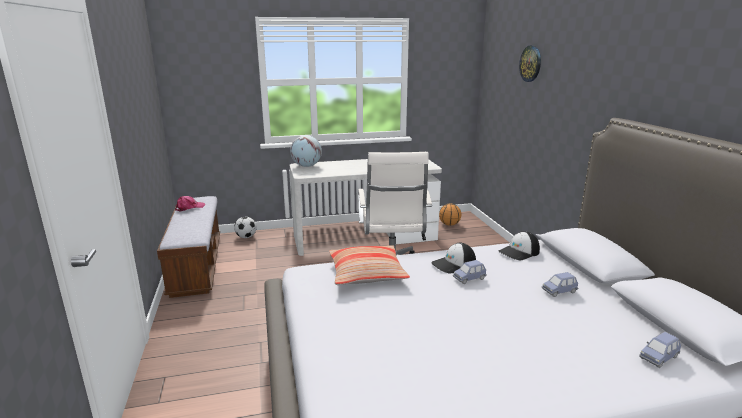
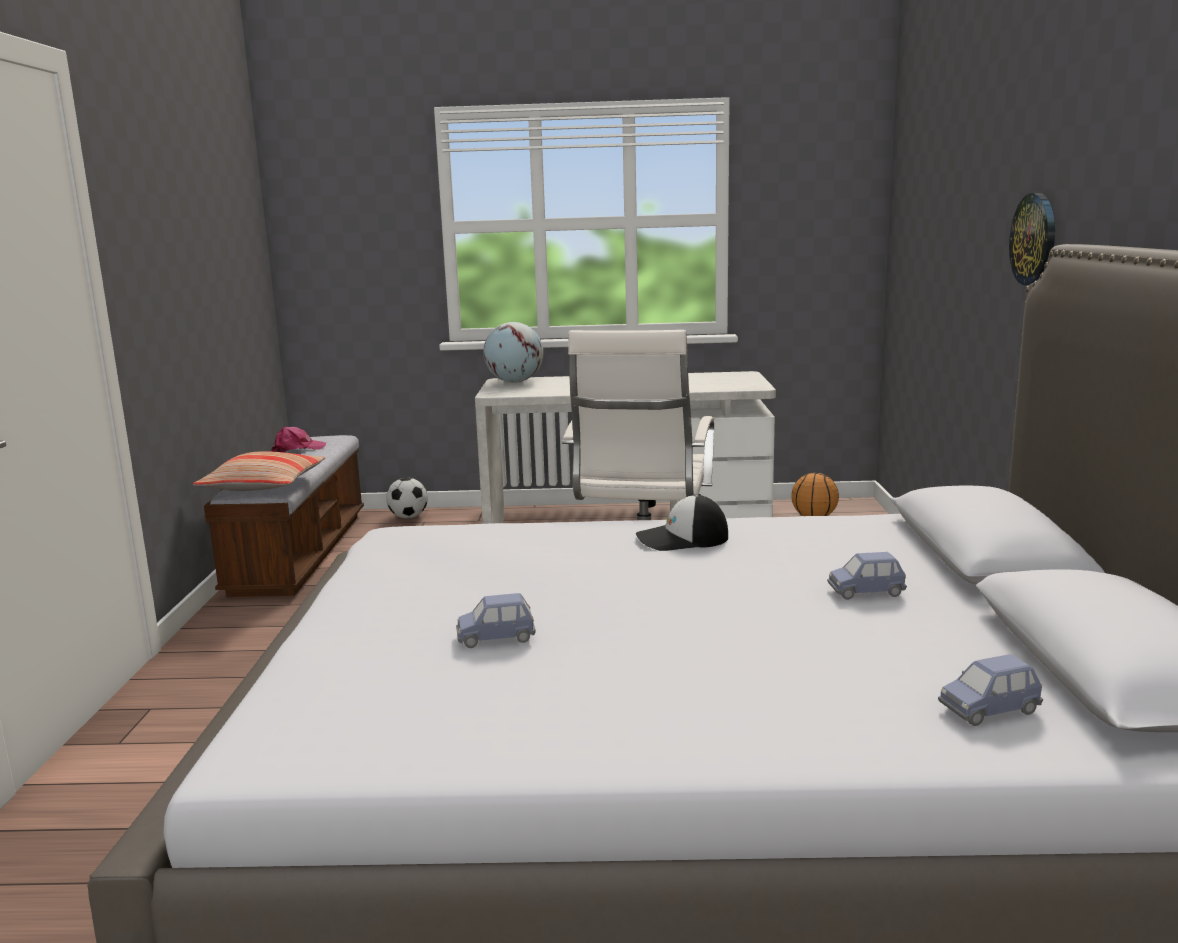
camera: 15 degrees right, 5 degrees down
(366, 273) = (500, 541): pillow -> pillow (264, 485)
(469, 279) = (691, 560): blue toy car -> blue toy car (496, 638)
(519, 252) = (838, 528): cap -> none
(530, 63) = (955, 165): wall clock -> wall clock (1034, 239)

